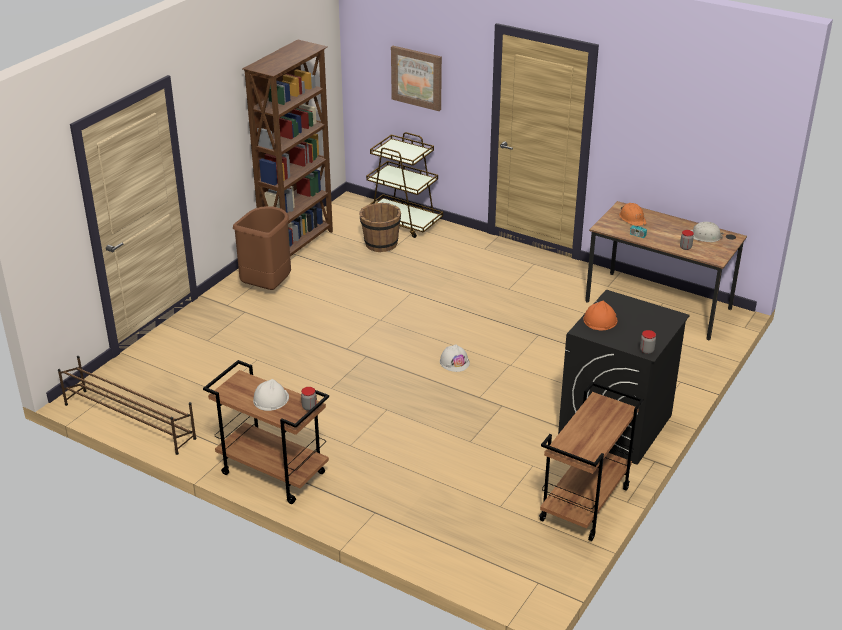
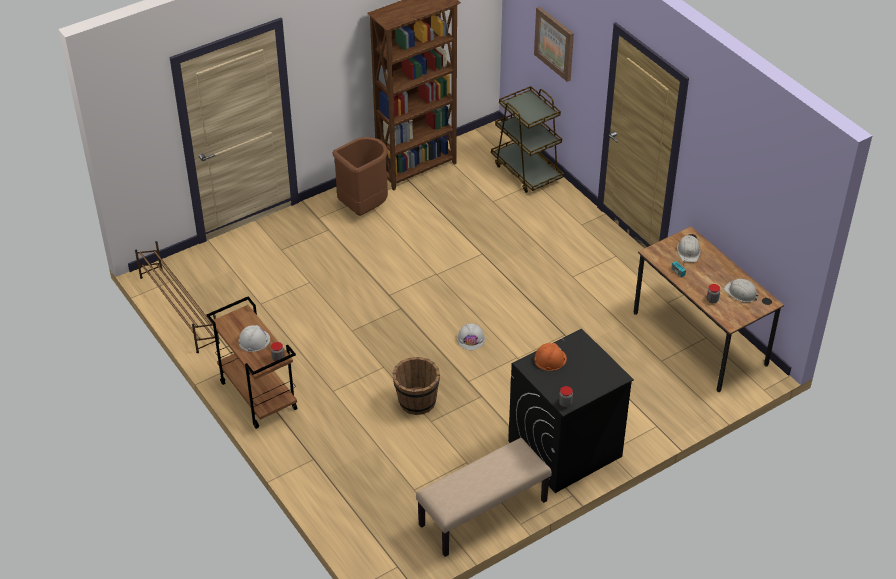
camera: 25 degrees right, 10 degrees up
(380, 244) = (490, 191): brown bucket -> brown bucket (416, 402)
(585, 505) = (483, 514): brown cart -> beige bench
(632, 218) = (688, 251): orange hard hat -> white hard hat

